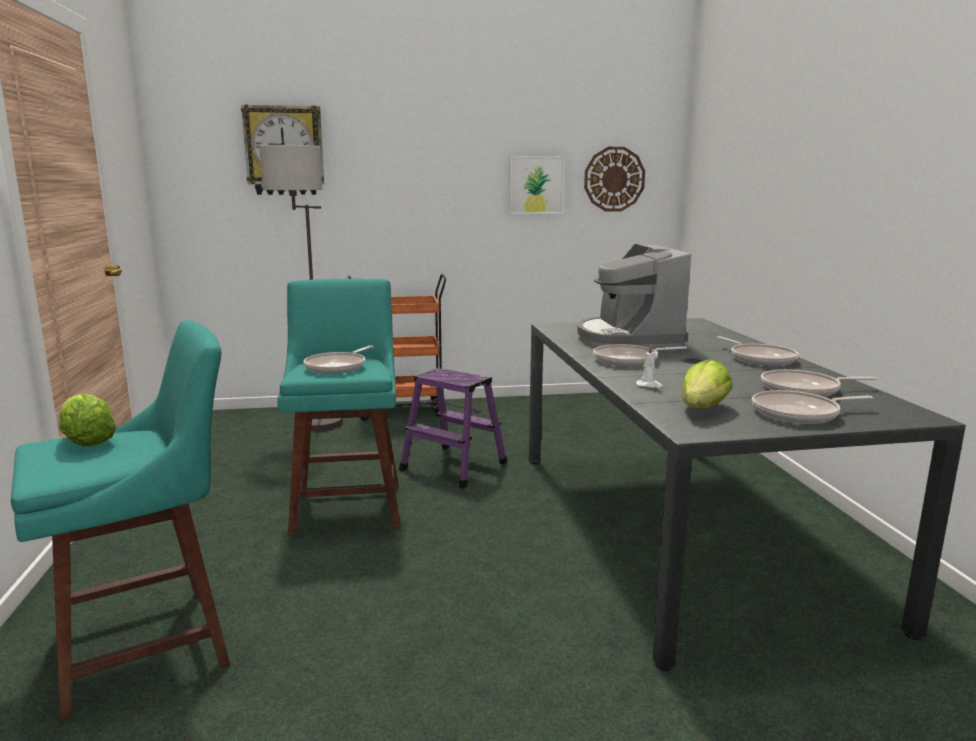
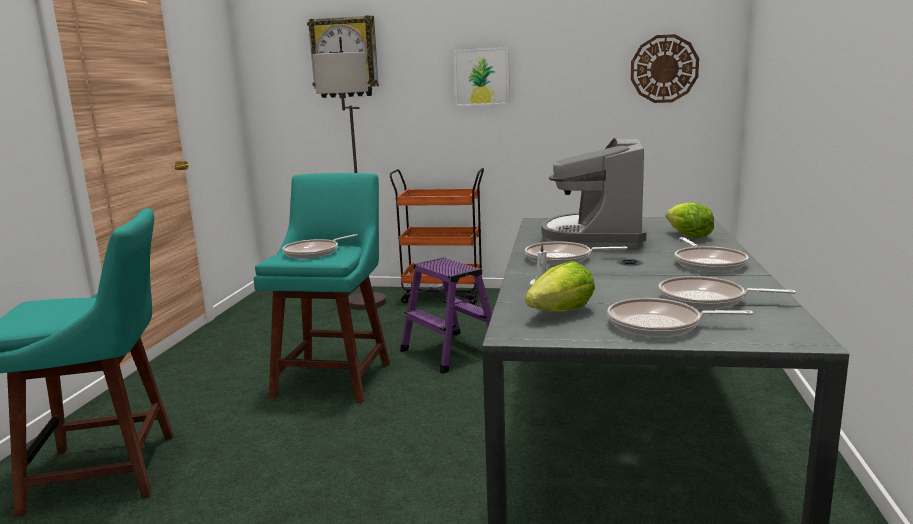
camera: 20 degrees right, 0 degrees up
(87, 441) = (62, 303): lettuce -> lettuce (688, 236)
(536, 185) = (579, 78): picture -> picture (482, 77)

